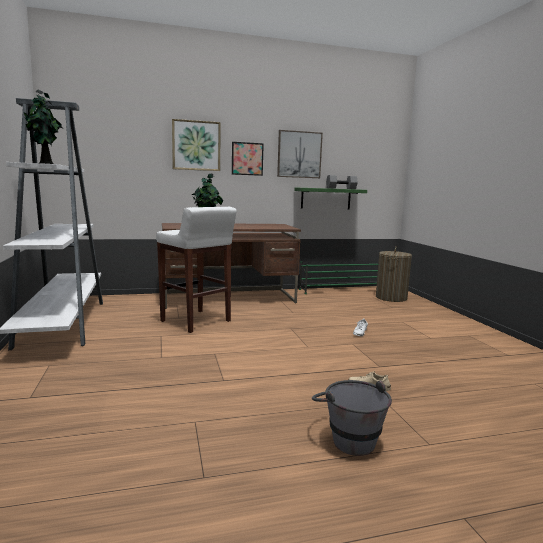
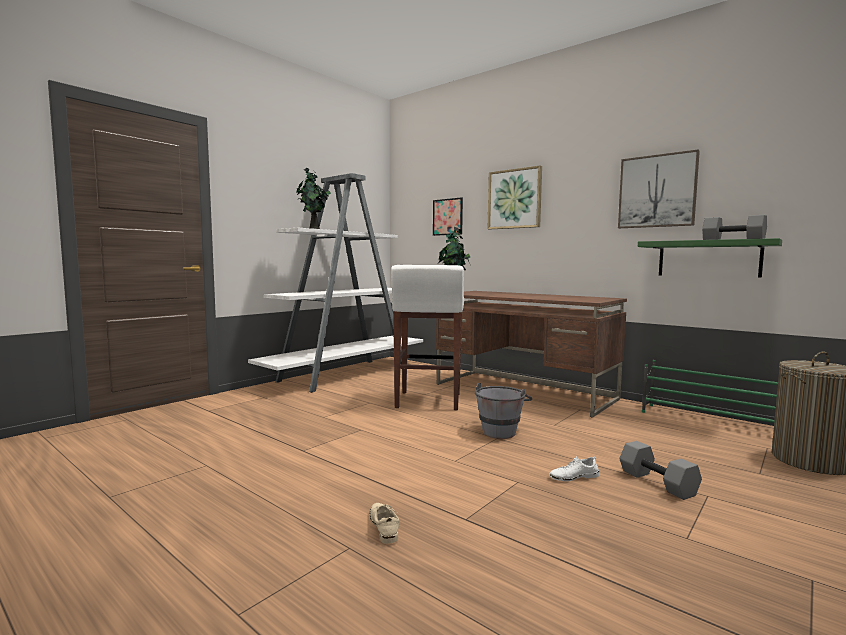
camera: 55 degrees right, 5 degrees down
(247, 159) = (576, 207): picture -> picture (447, 217)
(348, 438) = (219, 546): grey bucket -> grey bucket (501, 430)
(383, 323) = (659, 483): none -> grey dumbbell

